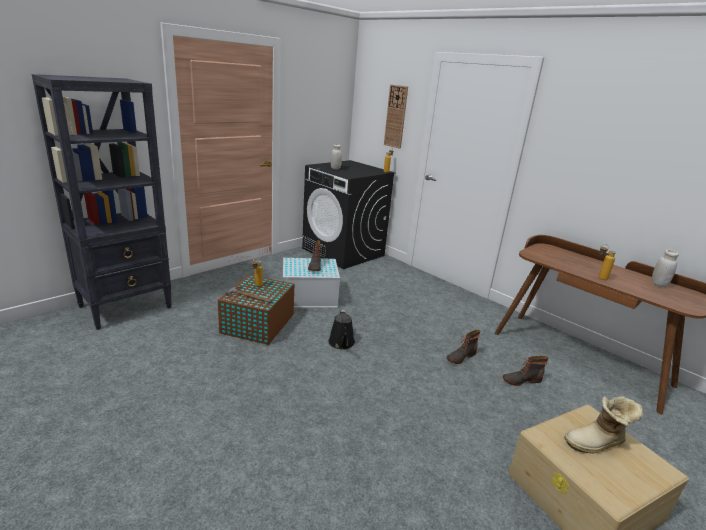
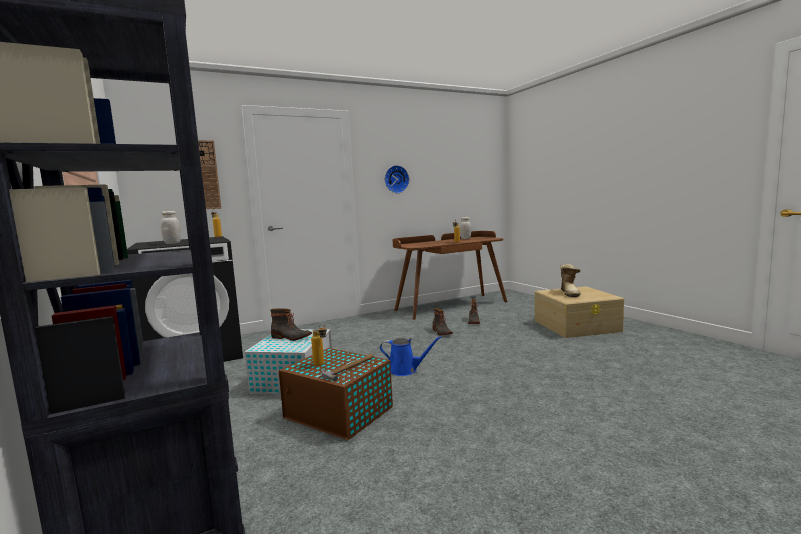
camera: 70 degrees left, 15 degrees down
(341, 343) = (405, 370): black watering can -> blue watering can
(584, 159) = (396, 179): none -> wall clock

